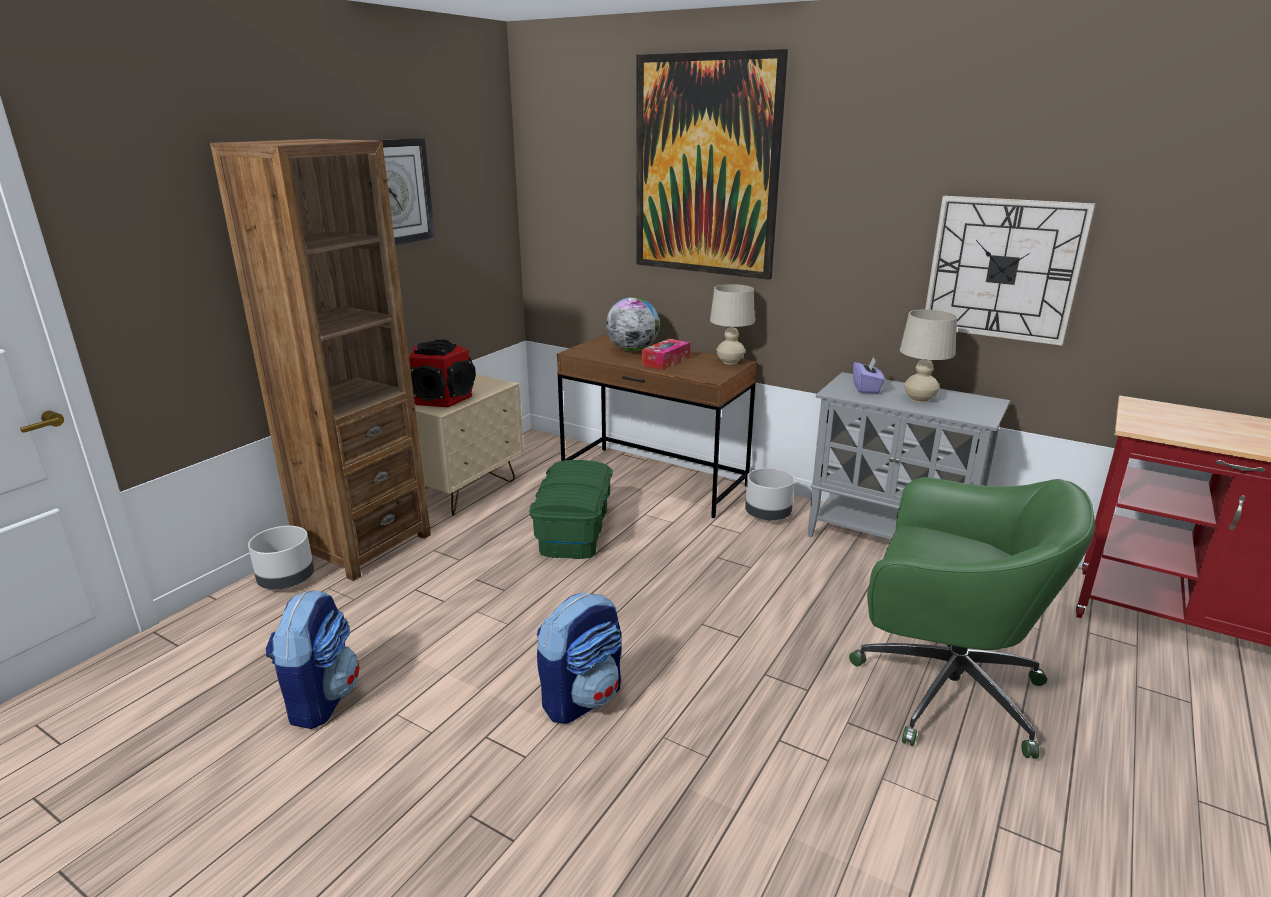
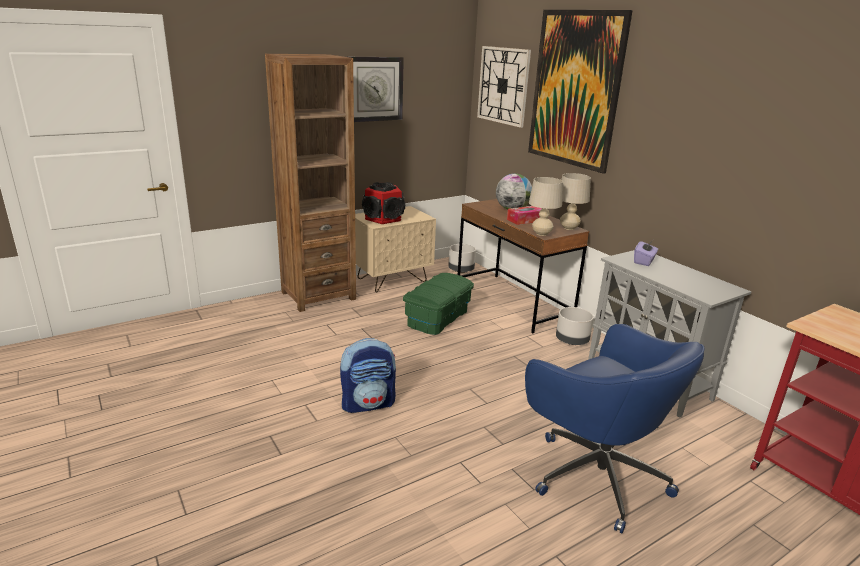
camera: 25 degrees right, 0 degrees up
(287, 581) = (269, 303): grey planter -> grey planter (461, 270)
(320, 699) = (244, 362): backpack -> none
(919, 399) = (675, 276): beige table lamp -> beige table lamp (541, 234)
(942, 689) = (595, 474): green office chair -> blue office chair
(1002, 269) = (758, 187): wall clock -> wall clock (503, 85)

